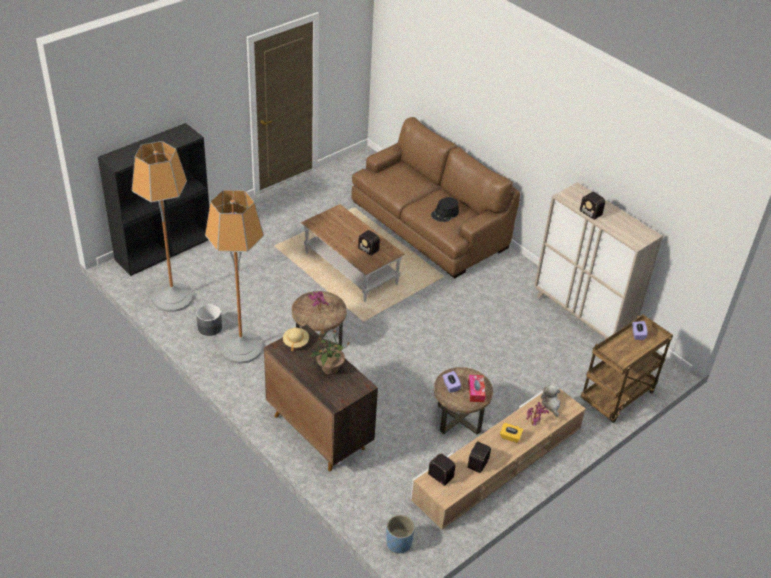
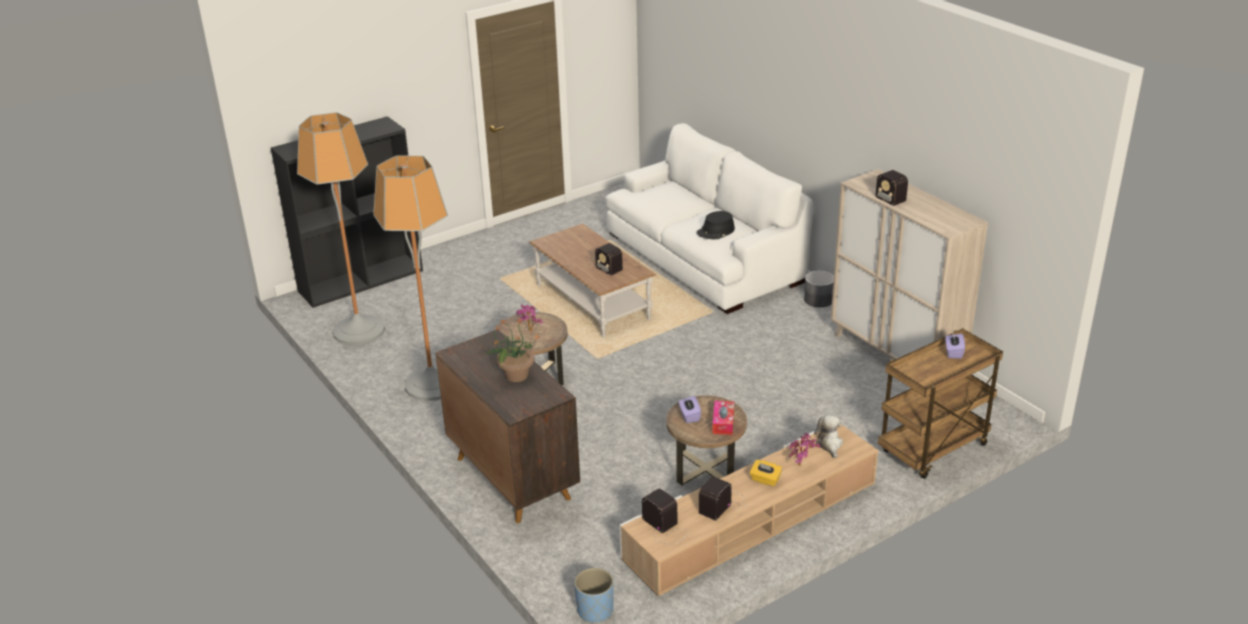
camera: 10 degrees right, 10 degrees down
(210, 327) = (398, 362): grey planter -> grey planter (819, 300)
(295, 342) = (478, 347): beige hat -> none
(429, 224) = (703, 258): brown sofa -> white sofa

